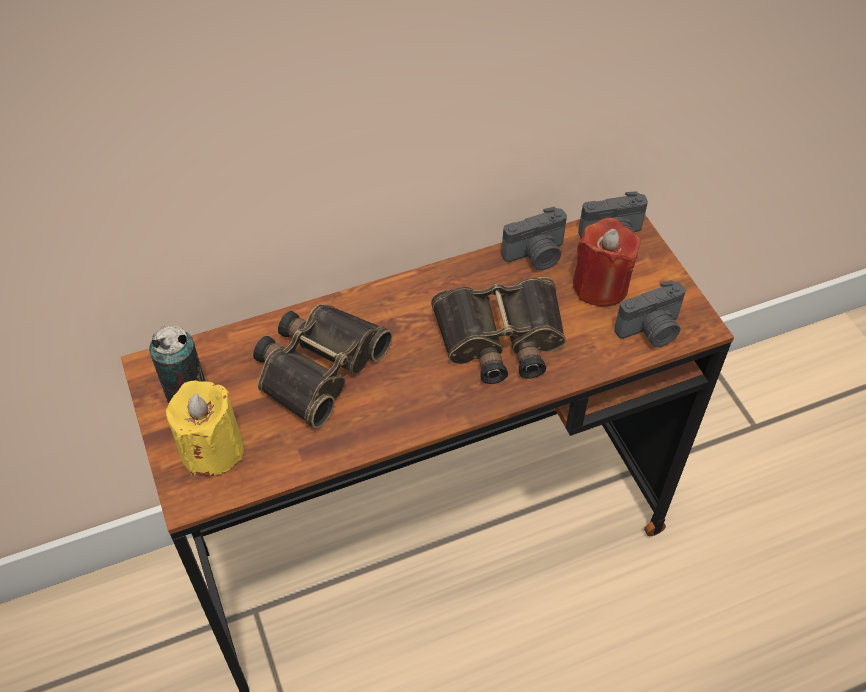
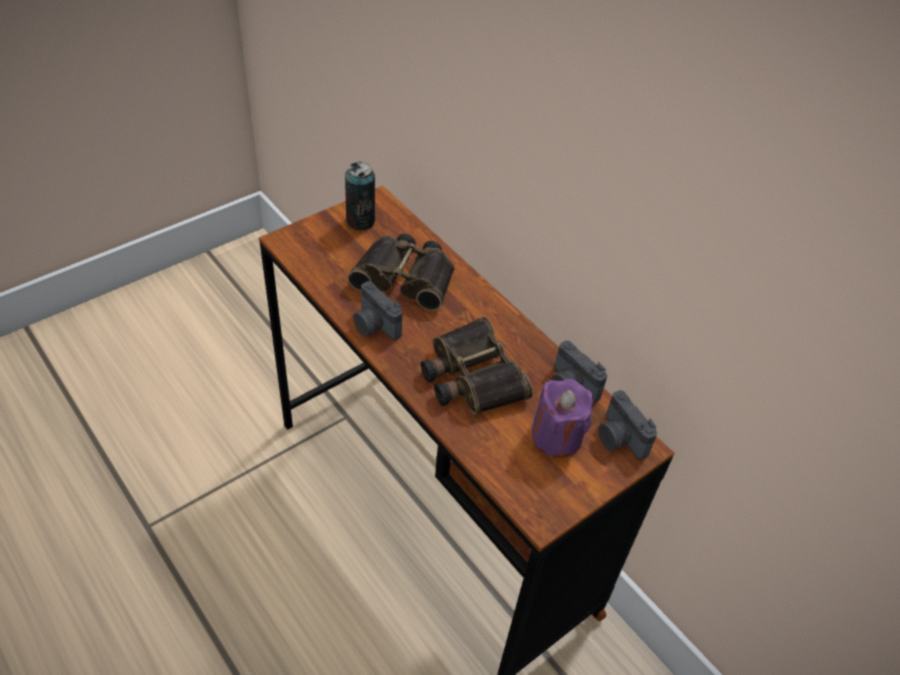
camera: 70 degrees right, 5 degrees down
(212, 449) = (322, 242): yellow candle -> none
(600, 286) = (556, 436): red candle -> purple candle
(651, 331) = (520, 480): camera -> camera (374, 325)

